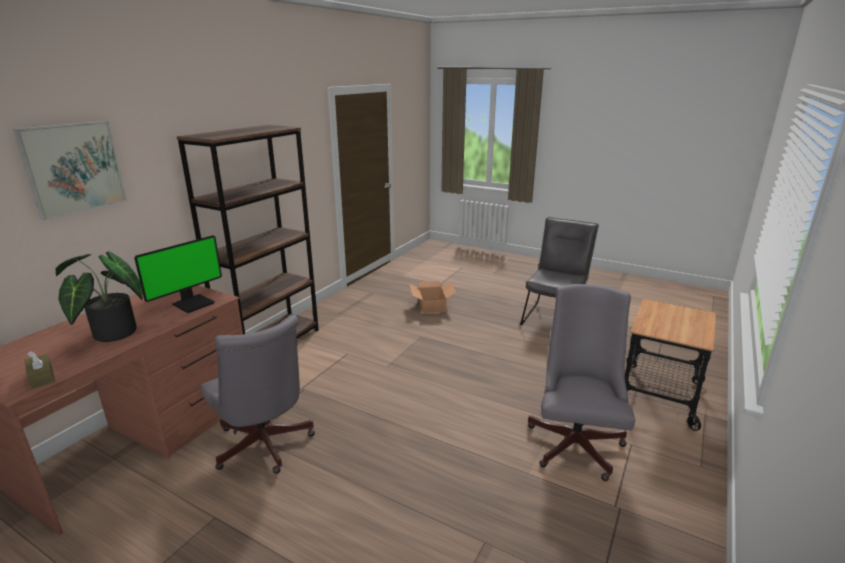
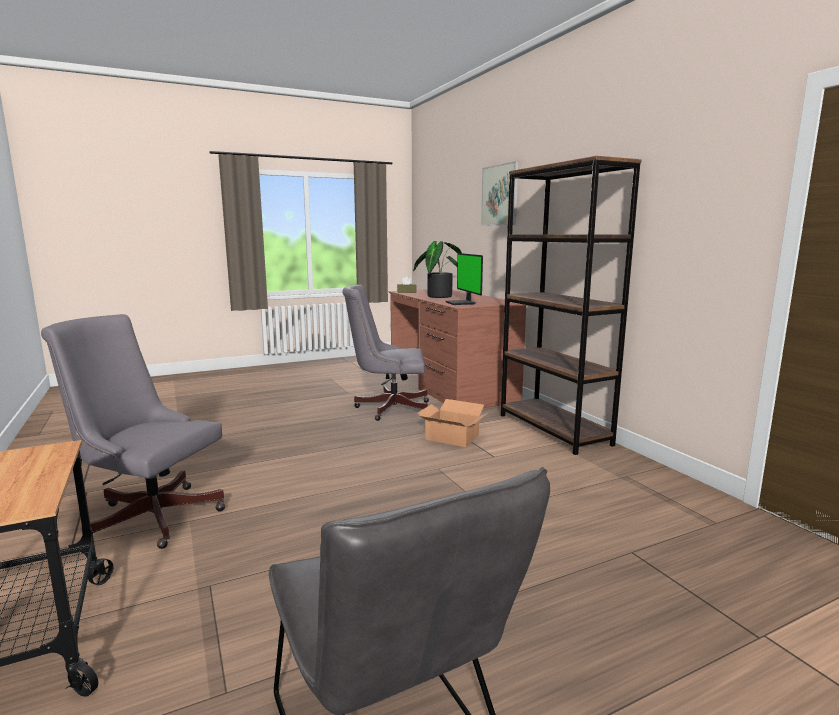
camera: 125 degrees right, 10 degrees down
(432, 305) = (610, 566): cardboard box -> cardboard box (452, 438)
(576, 441) = (150, 515): grey office chair -> grey office chair turned 150 degrees clockwise

